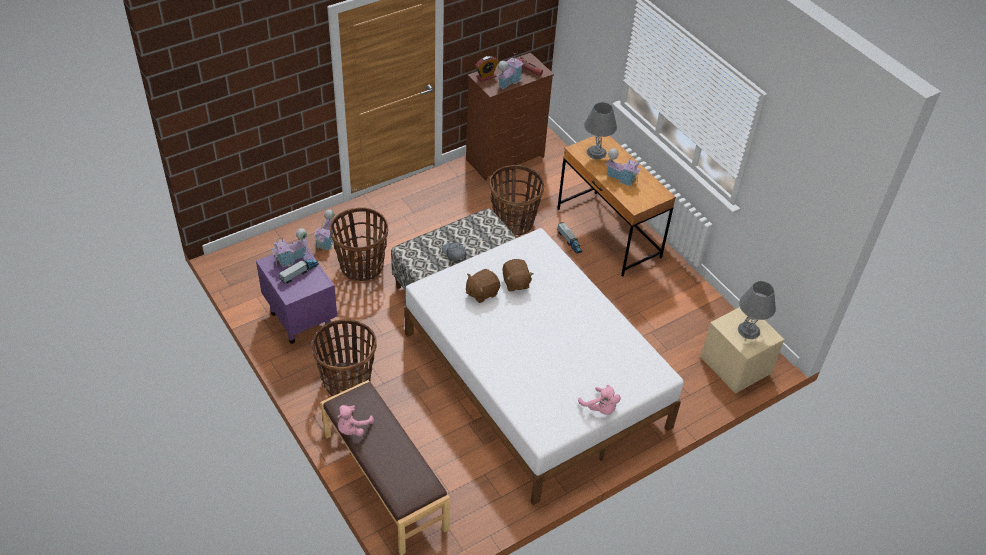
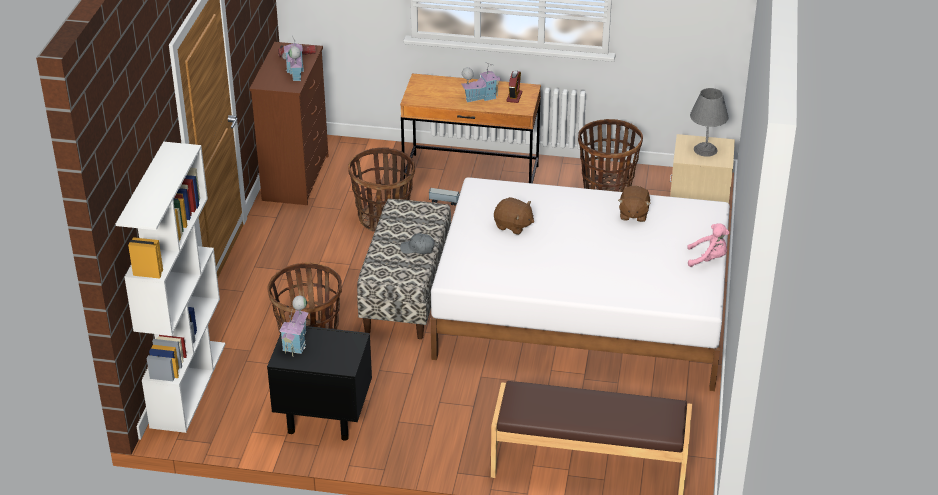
camera: 45 degrees left, 10 degrees down
(269, 242) = (188, 384): none -> white bookcase
(299, 273) = (324, 346): toy truck -> none
(300, 319) = (322, 417): purple nightstand -> black nightstand
(327, 241) = (242, 345): toy house -> none
(347, 381) = (442, 427): basket -> basket (606, 188)
(352, 428) = (551, 419): pink plush toy -> none
(482, 292) = (500, 250): brown plush toy -> brown plush toy (633, 214)
(486, 76) = (269, 80): alarm clock -> alarm clock (514, 97)
(596, 152) = (431, 91): grey table lamp -> none

